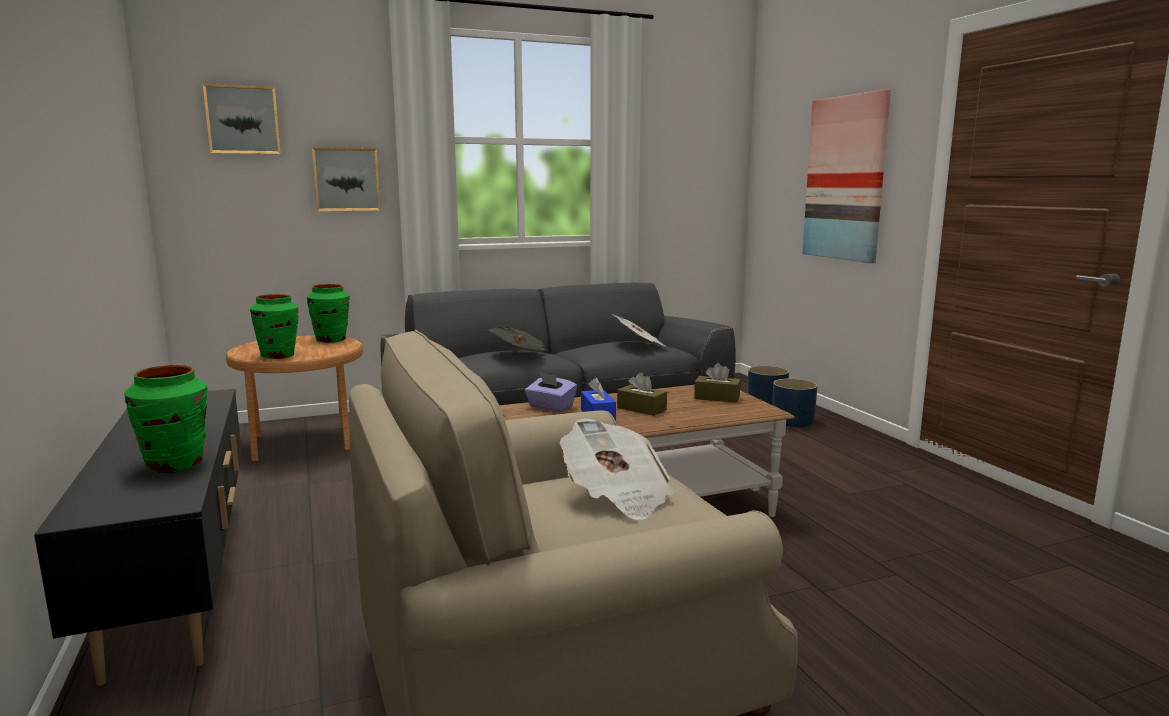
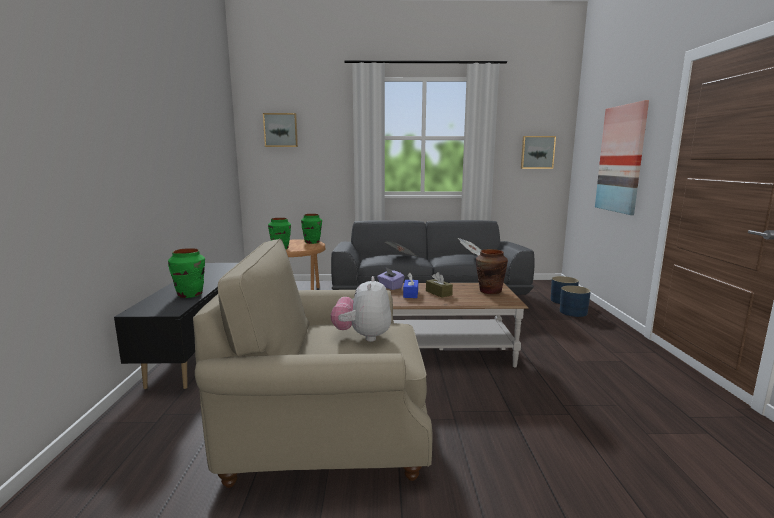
camera: 20 degrees right, 0 degrees up
(346, 179) = (329, 159): picture -> picture (537, 152)
(617, 496) = (363, 336): newspaper -> plush toy
(717, 397) = (490, 291): brown tissue box -> brown vase

